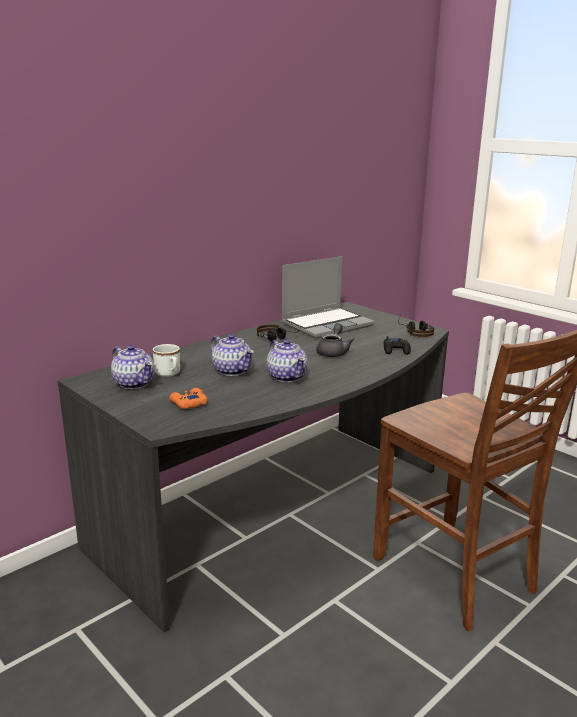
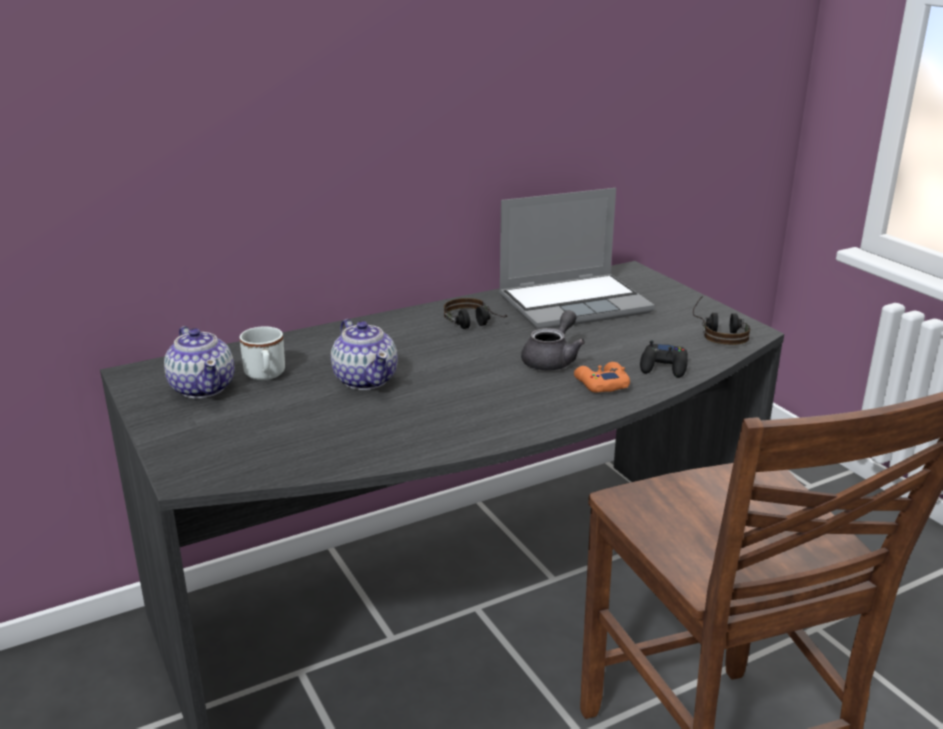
camera: 15 degrees right, 5 degrees up
(188, 403) = (259, 435): orange game controller -> orange game controller (601, 384)
(287, 377) = (445, 401): teapot -> none

